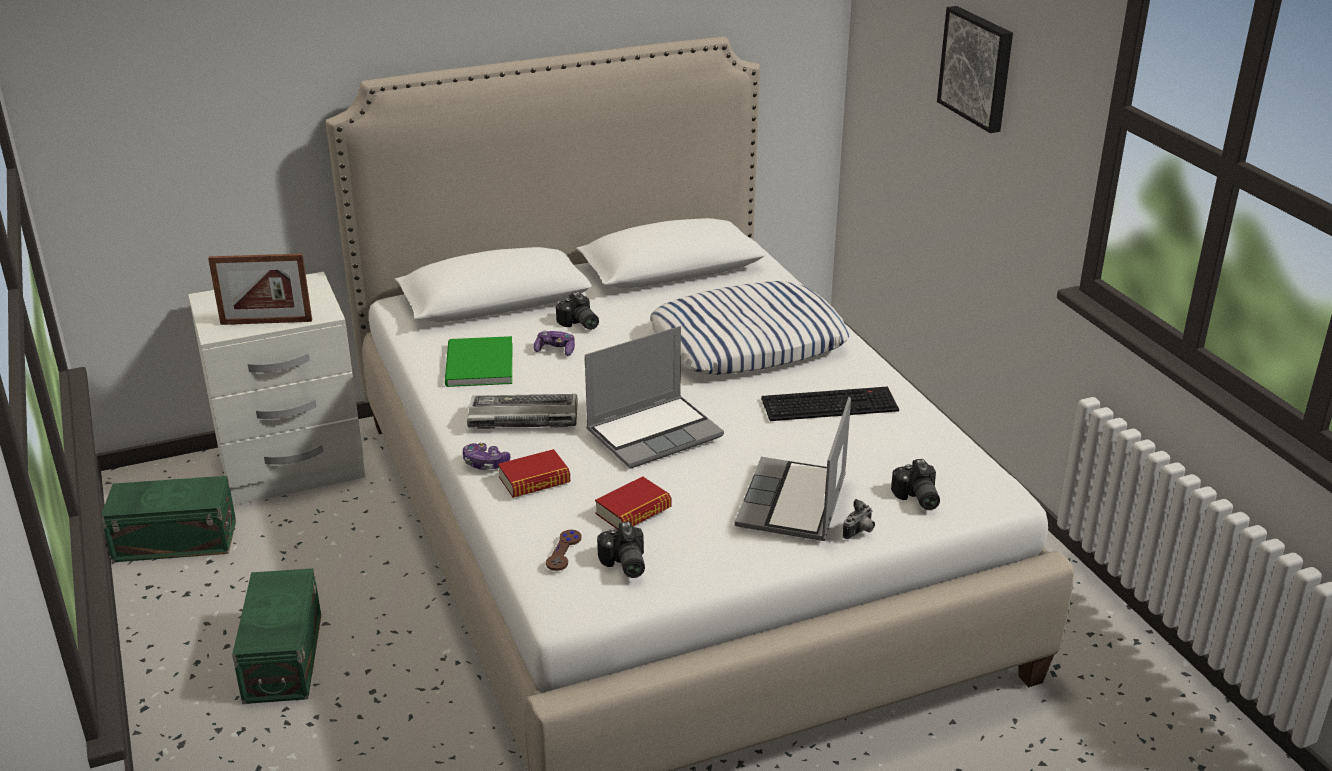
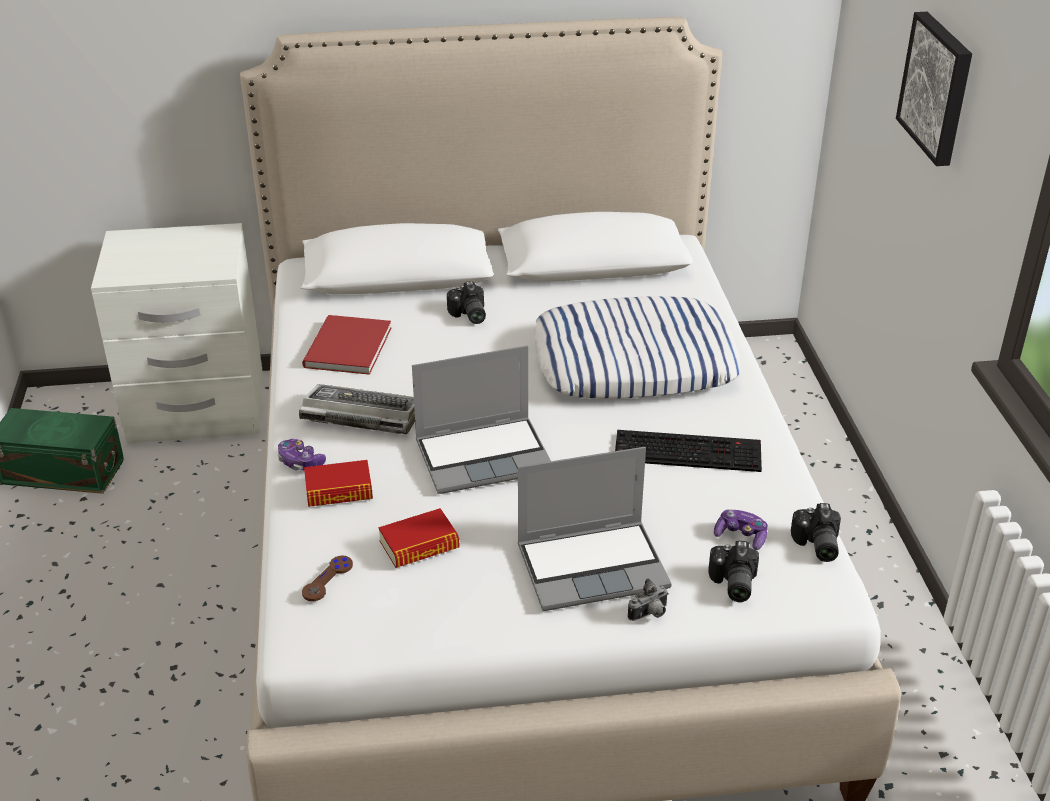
camera: 15 degrees right, 5 degrees up
(266, 322) = (161, 272): picture frame -> none
(281, 659) = (104, 615): green storage box -> none
(477, 366) = (345, 348): green book -> red book
(555, 350) = (430, 342): game controller -> game controller (741, 536)
(623, 564) = (380, 606): camera -> camera (815, 545)
(793, 503) = (593, 566): laptop -> laptop turned 135 degrees counterclockwise

